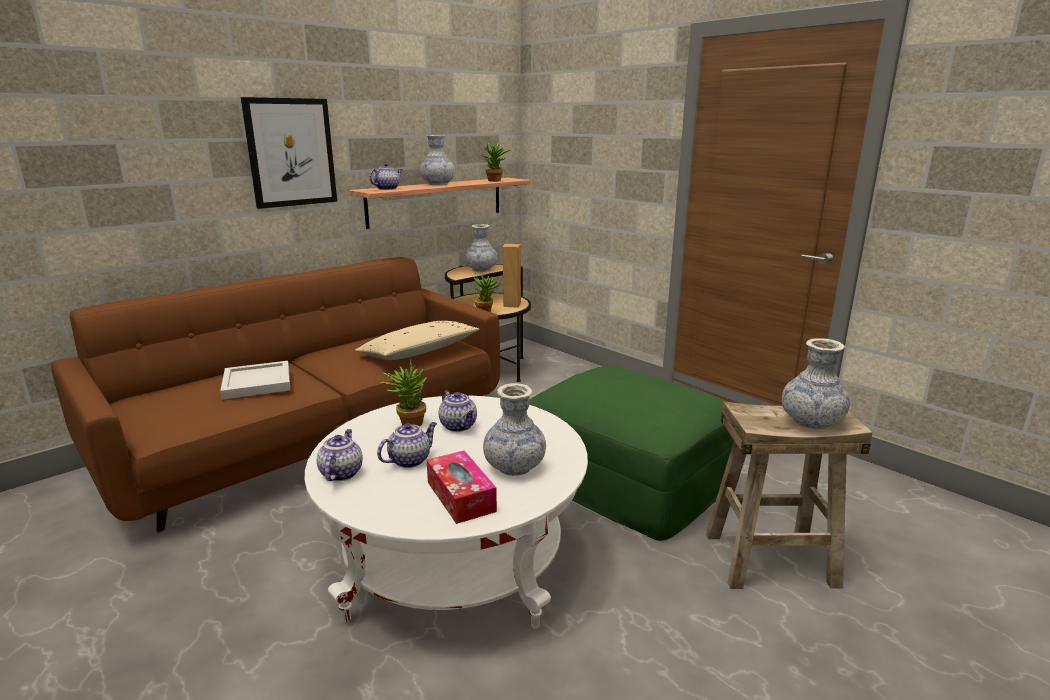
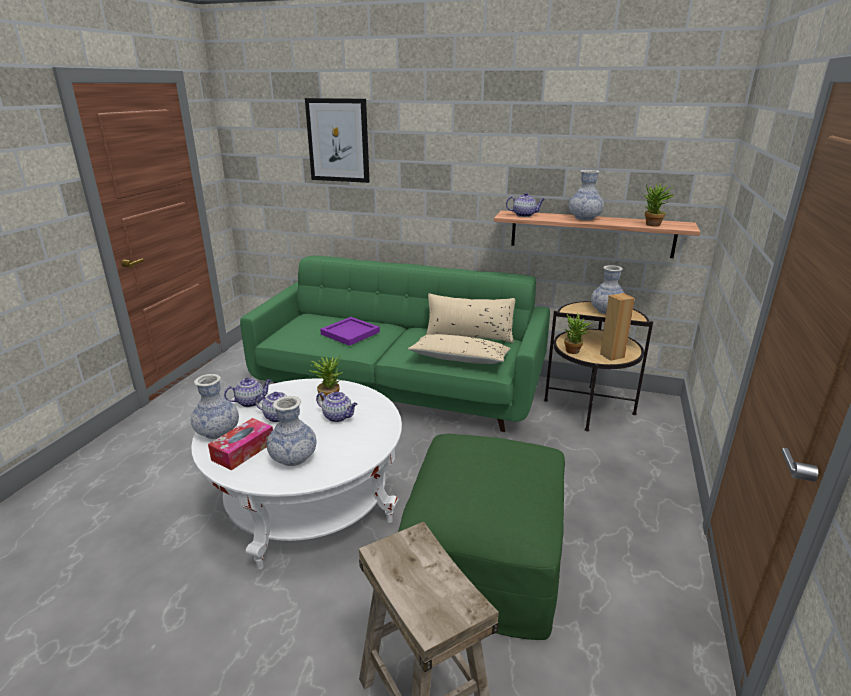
camera: 60 degrees right, 5 degrees up
(258, 383) = (350, 333): white tray -> purple tray
(291, 152) = (456, 175): picture -> picture (338, 140)
(314, 437) = (399, 387): brown sofa -> green sofa
(379, 336) = (469, 335): none -> beige pillow
(459, 426) = (338, 417): teapot -> teapot turned 90 degrees counterclockwise
(811, 422) = (422, 595): vase -> vase (217, 432)

